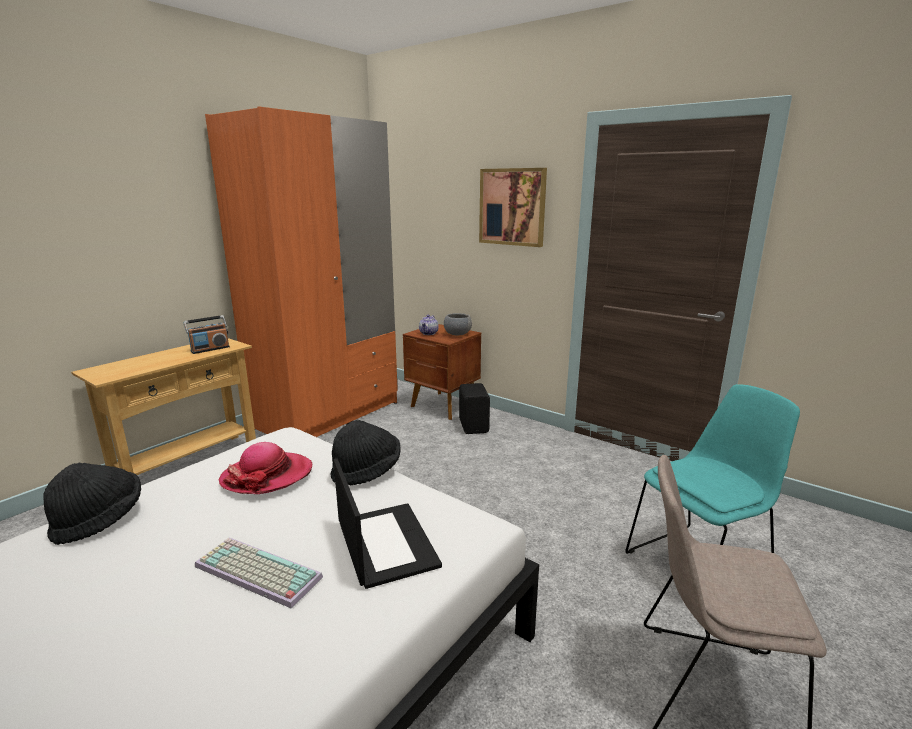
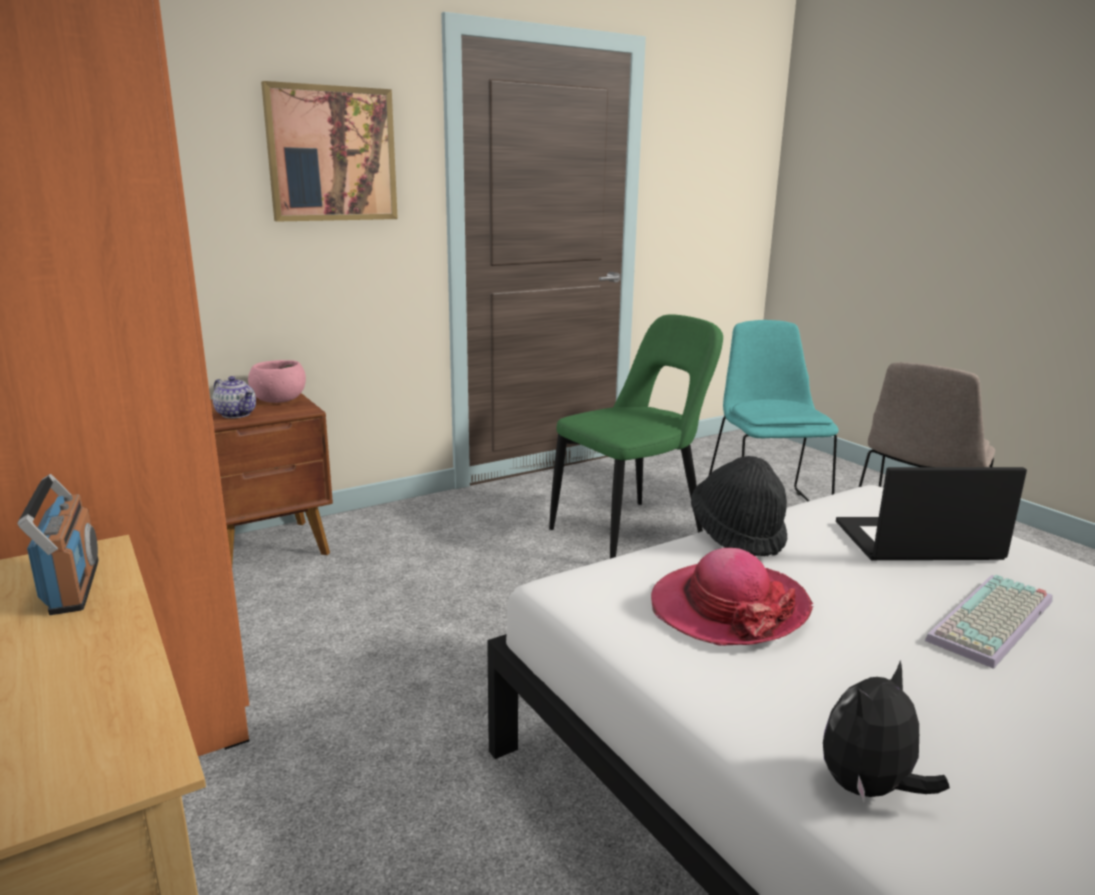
camera: 70 degrees left, 0 degrees up
(99, 520) = (869, 789): black hat -> plush toy
(457, 334) = (279, 400): grey bowl -> pink bowl
(474, 426) = (376, 540): black speaker -> none
(569, 503) = (632, 531): none -> green chair

